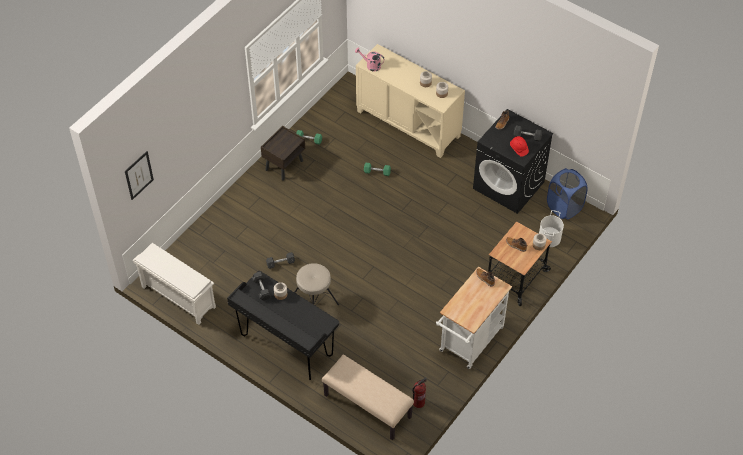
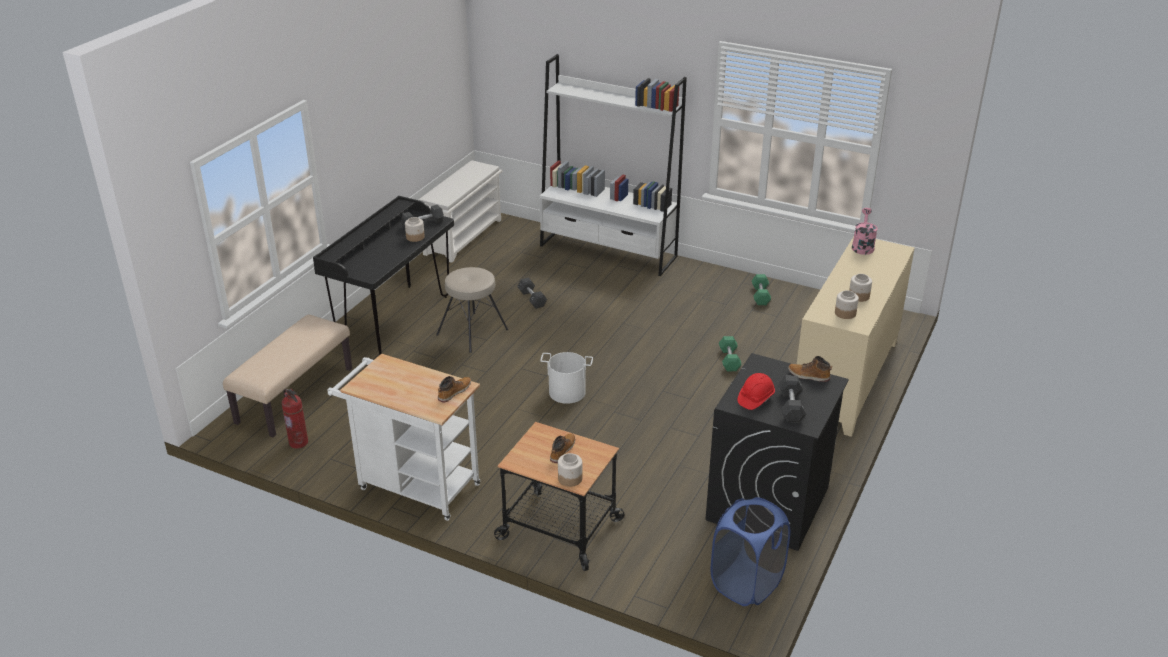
camera: 80 degrees right, 20 degrees down
(139, 175) = (513, 57): picture -> none
(227, 210) = (608, 251): none -> white bookcase
(284, 165) = (704, 282): brown nightstand -> none
(549, 237) = (664, 567): white bucket -> white bucket (567, 392)

